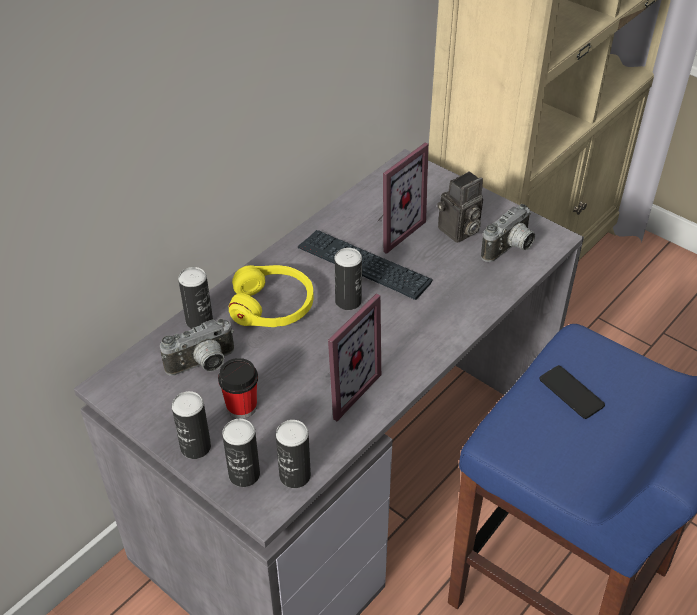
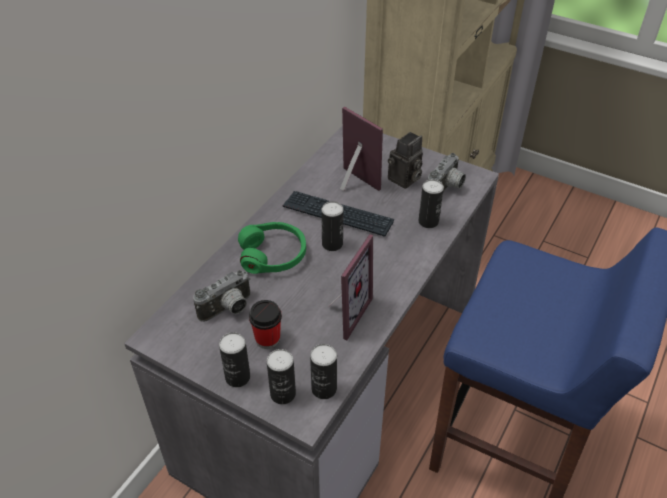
camera: 10 degrees left, 0 degrees up
(199, 321) = (216, 274): can -> can (428, 221)
(272, 306) = (273, 255): yellow headphones -> green headphones
(392, 230) = (352, 184): picture frame -> picture frame turned 75 degrees counterclockwise
(571, 392) = (519, 293): phone -> none

